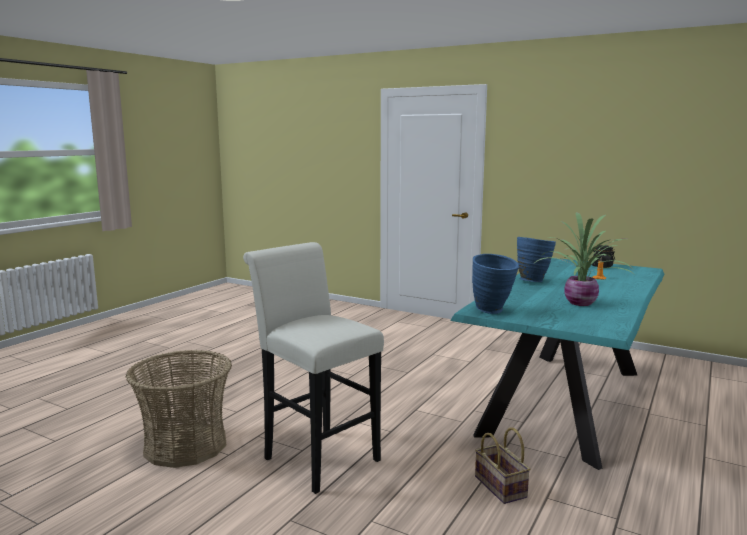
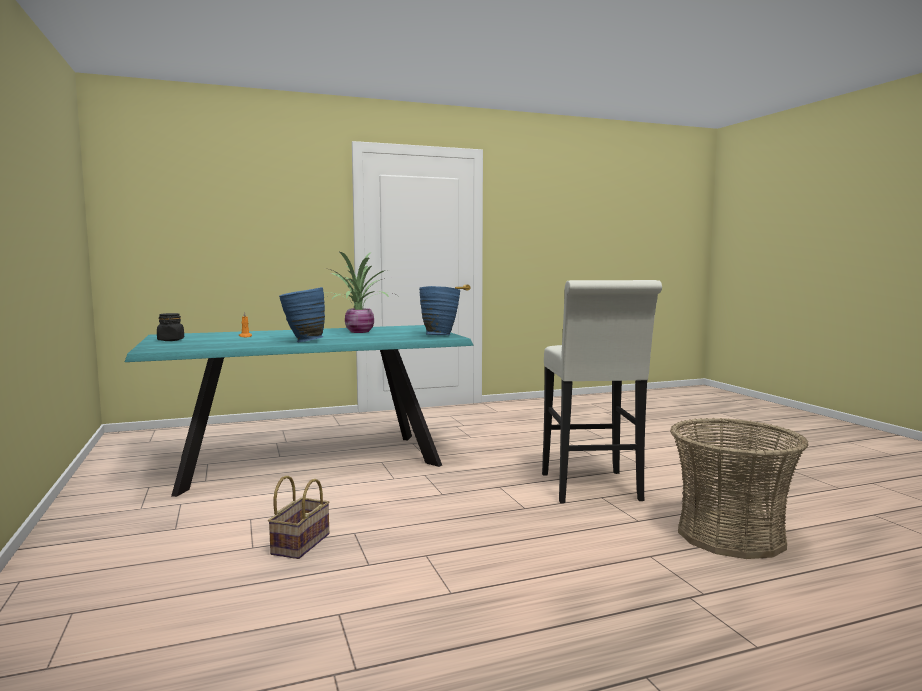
camera: 140 degrees left, 5 degrees down
(502, 487) = (486, 445): basket -> basket (300, 543)

